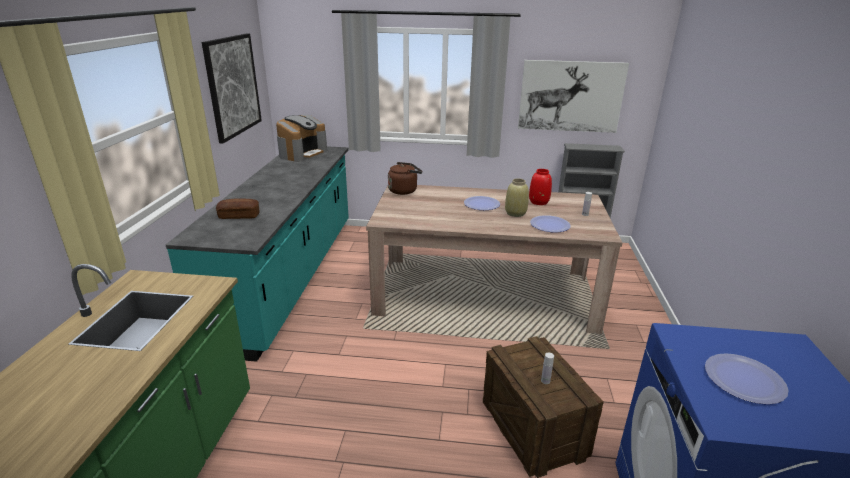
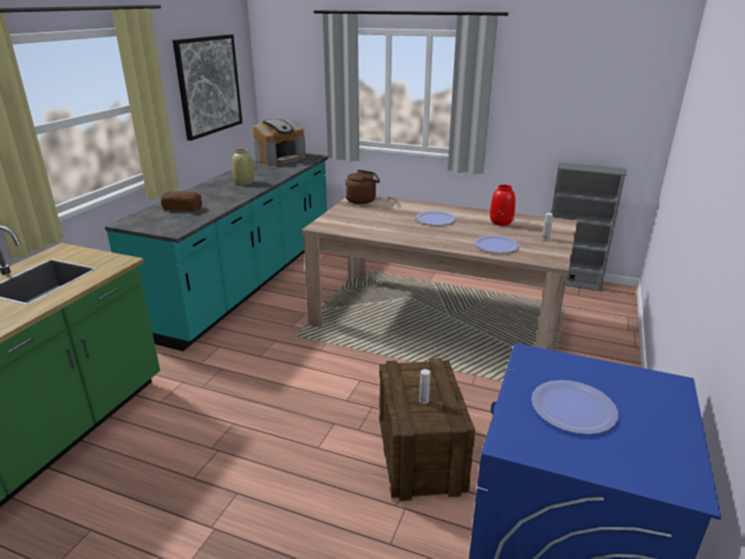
camera: 15 degrees right, 0 degrees up
(515, 213) = (465, 231): beige vase -> beige vase (244, 182)
(570, 96) = (568, 108): picture -> none

